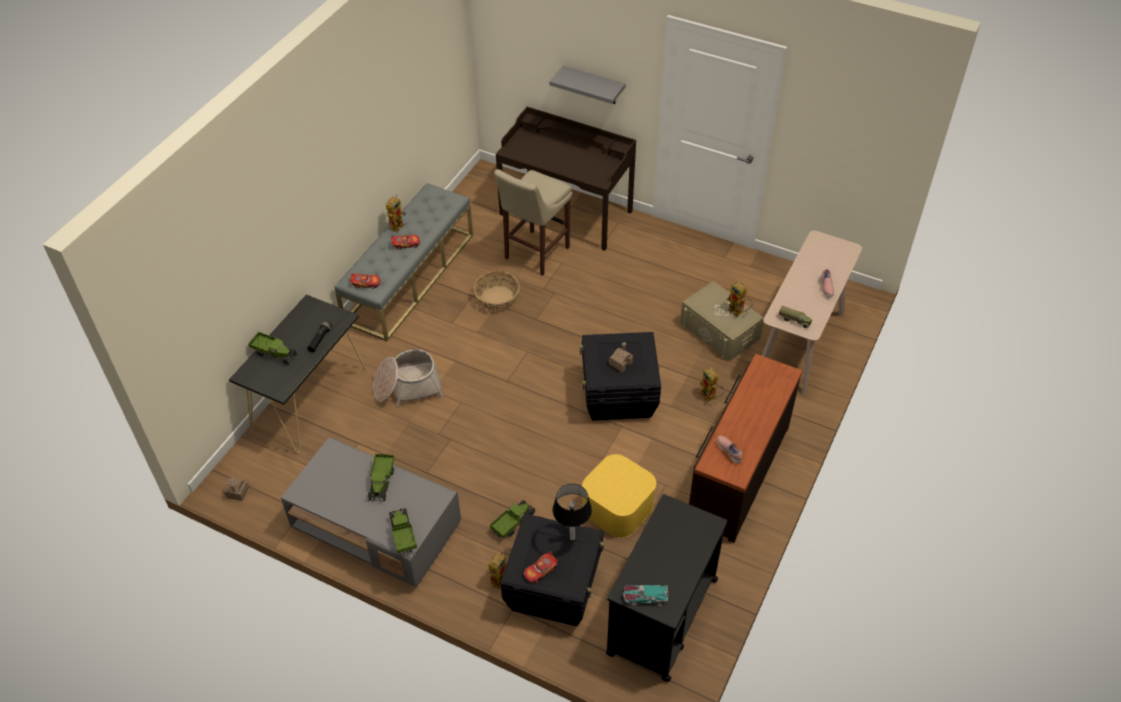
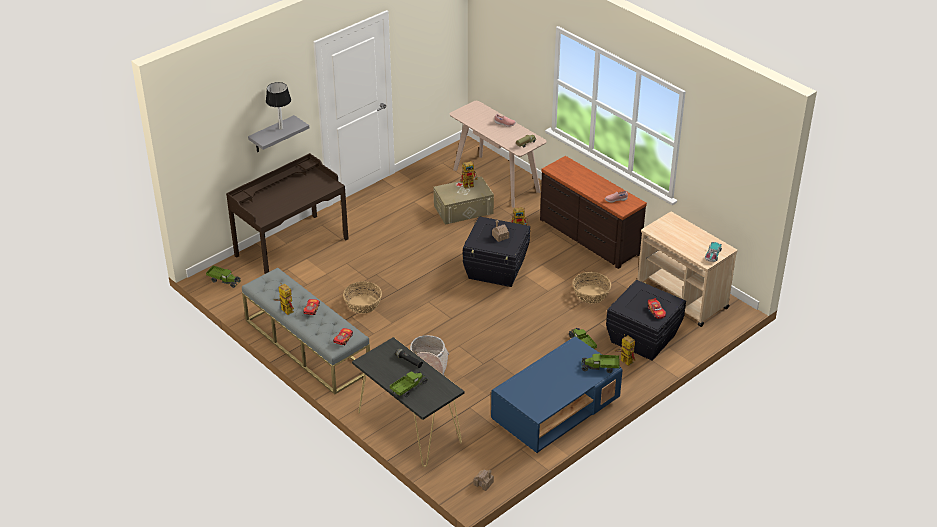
camera: 70 degrees left, 10 degrees down
(377, 528) = (555, 411): grey coffee table -> blue coffee table
(382, 482) = (548, 369): toy truck -> toy truck (224, 280)
(534, 254) = (327, 274): beige stool -> none
(572, 538) = (637, 293): table lamp -> table lamp (281, 128)
(617, 507) = (591, 294): yellow storage box -> basket
(662, 617) = (682, 298): black cart -> beige cart

